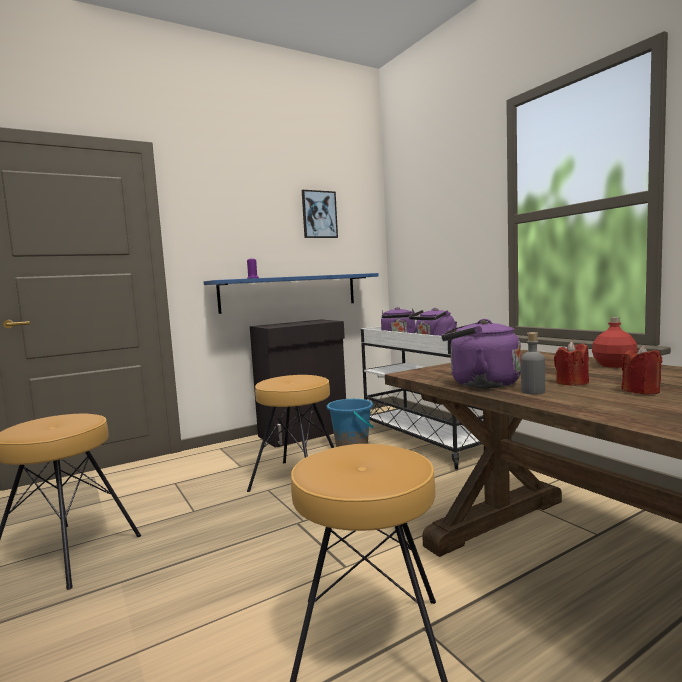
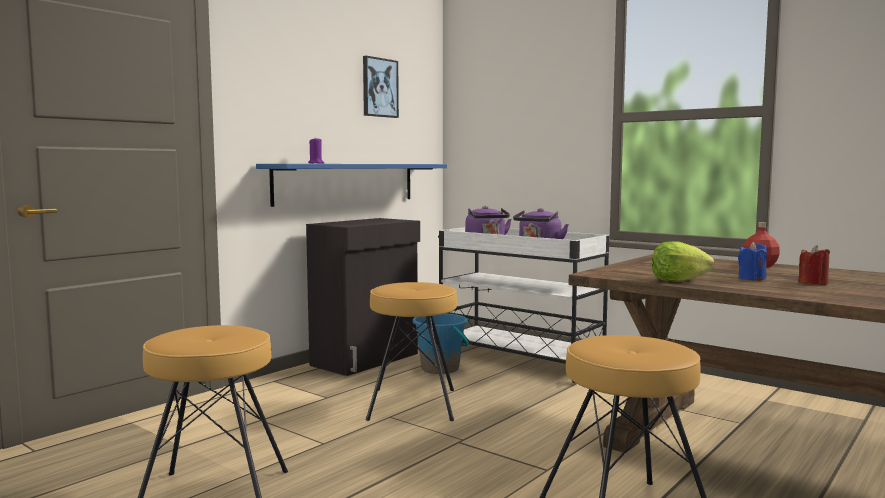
camera: 20 degrees left, 0 degrees up
(479, 384) = (678, 280): purple kettle -> lettuce
(533, 391) = (734, 285): grey bottle -> none
(571, 383) = (752, 278): red candle -> blue candle

